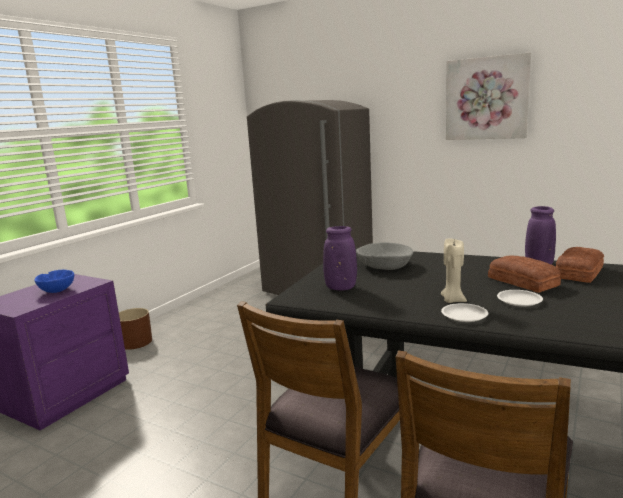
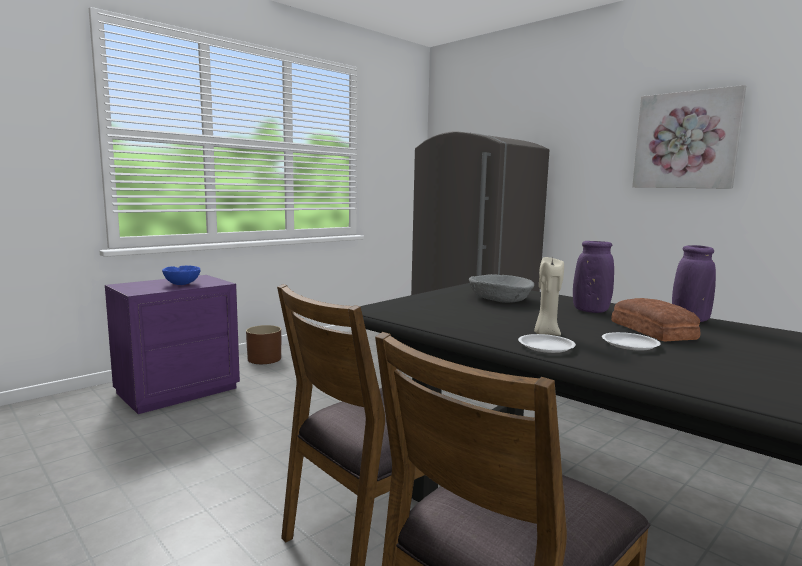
camera: 15 degrees right, 5 degrees down
(341, 288) = (432, 308): purple vase -> purple vase (590, 311)
(577, 272) = (736, 332): bread -> none

